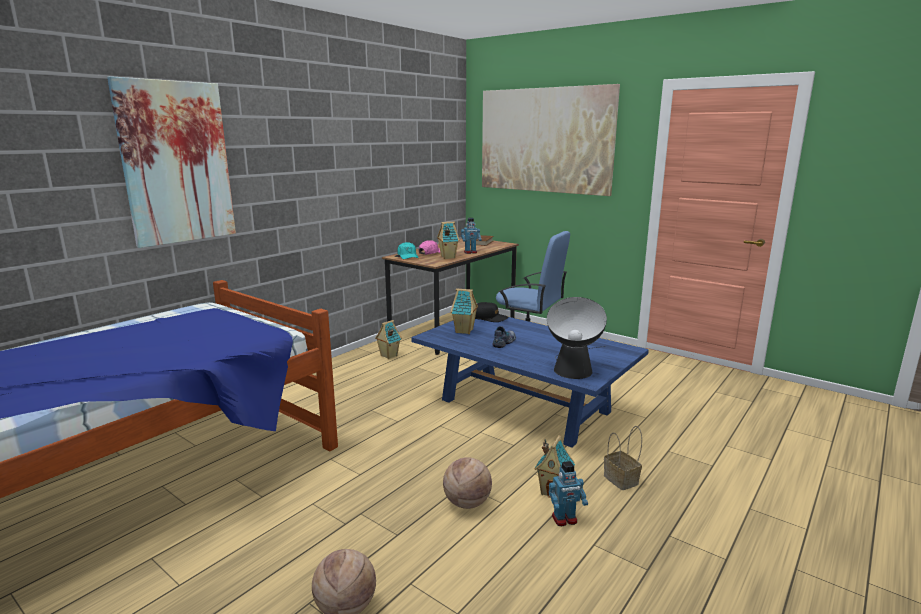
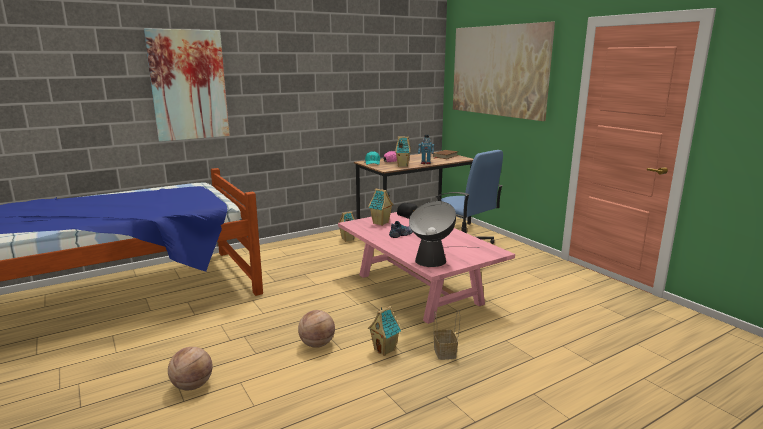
camera: 20 degrees right, 0 degrees up
(524, 406) = (417, 289): blue coffee table -> pink coffee table
(564, 519) = (376, 369): toy robot -> none

